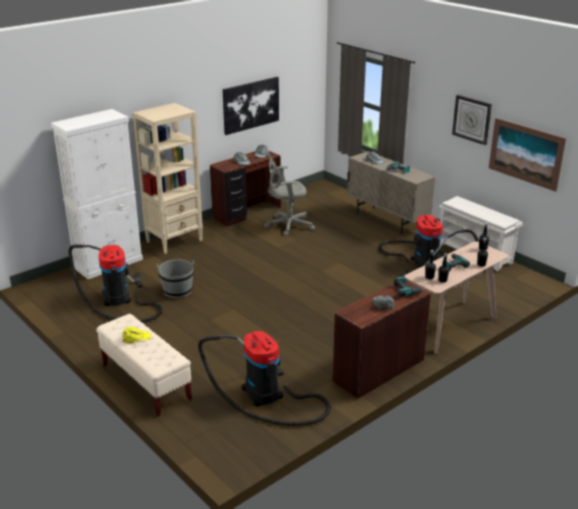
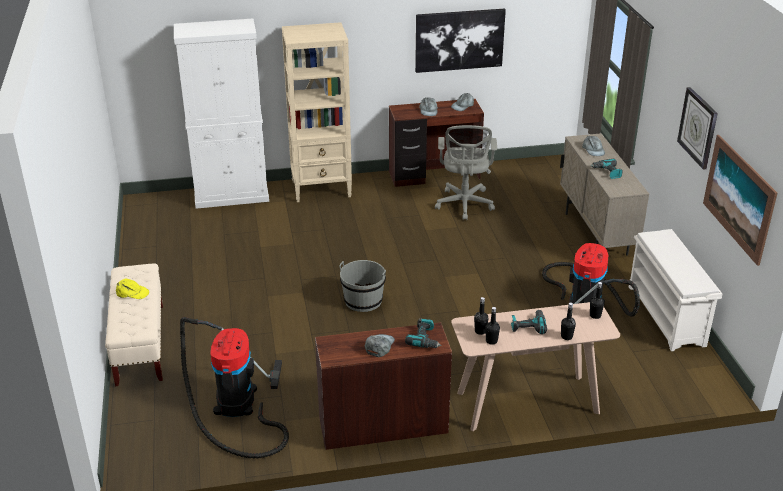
camera: 30 degrees right, 5 degrees up
(118, 299) = (202, 241): vacuum cleaner -> none
(177, 291) = (267, 250): grey bucket -> grey bucket (363, 301)
(287, 225) = (464, 205): grey office chair -> grey office chair turned 105 degrees counterclockwise

